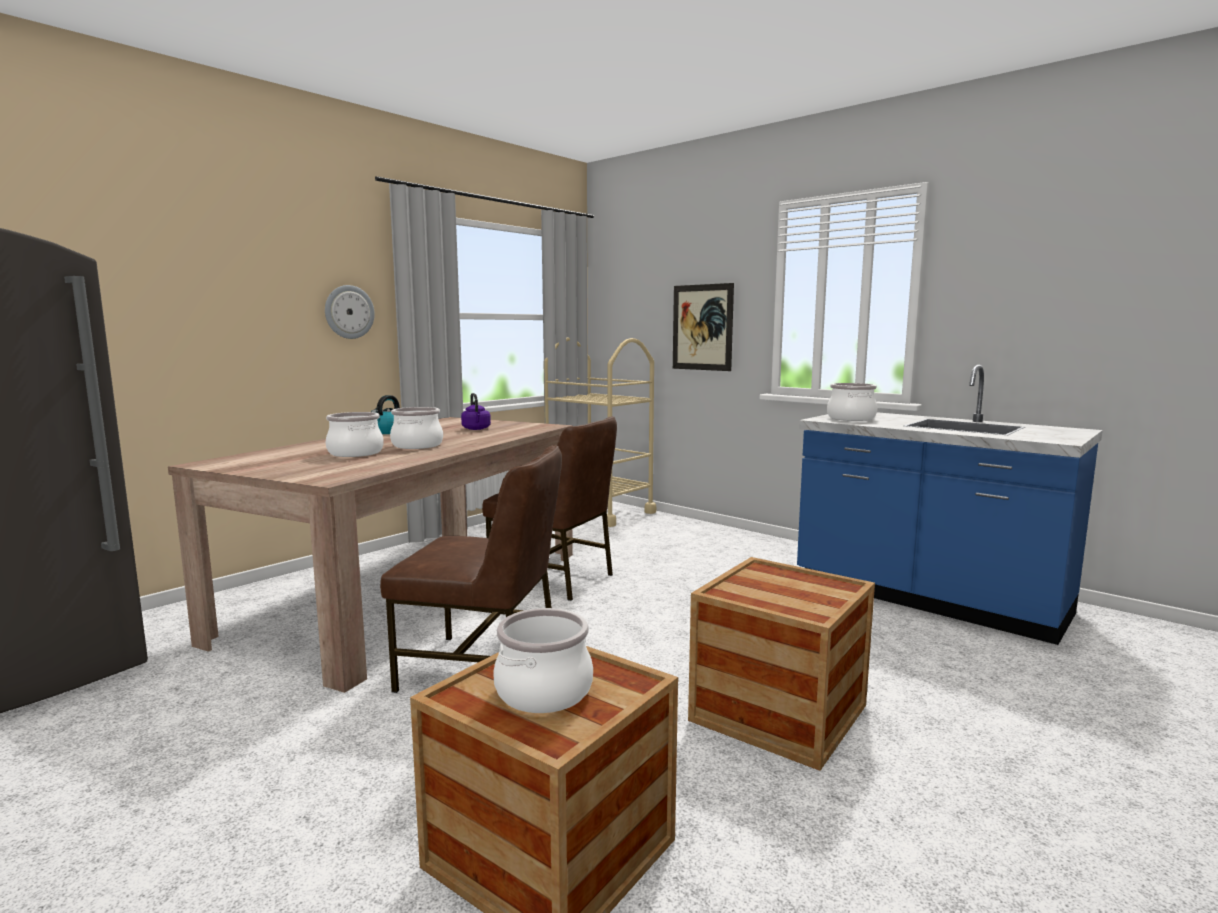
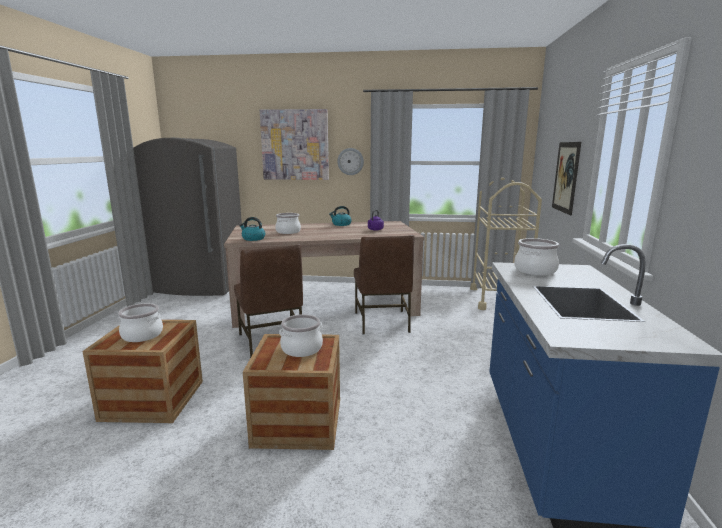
camera: 55 degrees right, 5 degrees up
(227, 273) = (295, 145): none -> picture
(347, 471) = (253, 239): none -> kettle
(418, 445) = (318, 233): cooking pot -> cooking pot (302, 349)

